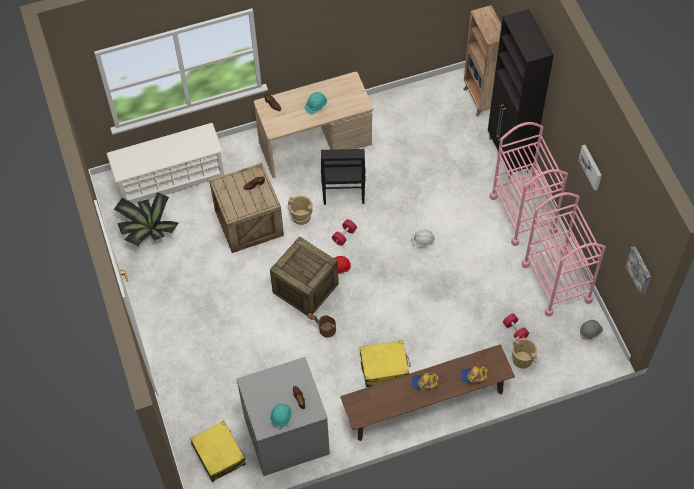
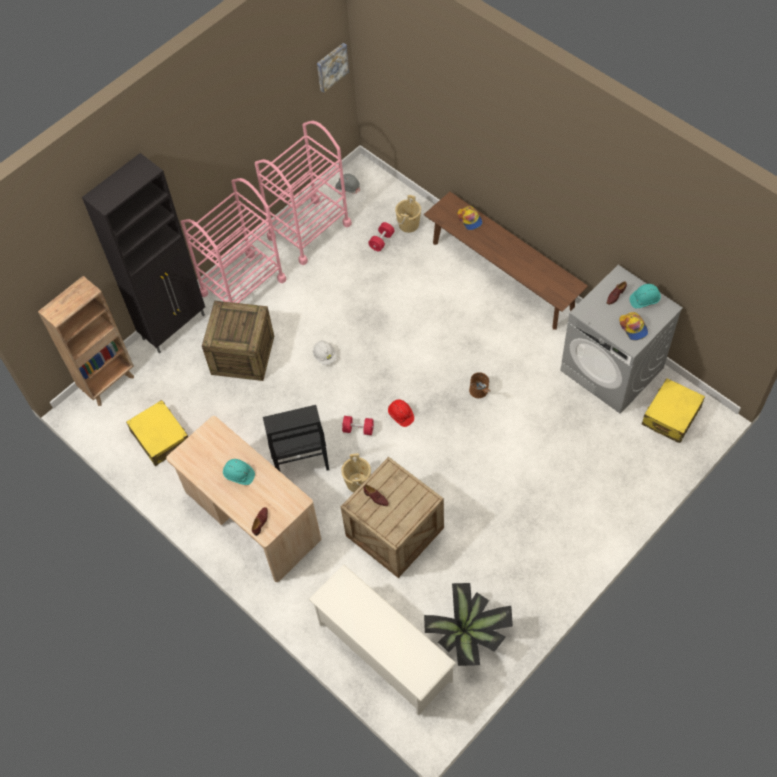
camera: 115 degrees left, 0 degrees up
(305, 288) = (443, 433): crate -> crate (243, 355)
(343, 190) = (300, 458): black chair -> black chair turned 105 degrees clockwise
(384, 367) = (487, 324): yellow suitcase -> yellow suitcase (160, 437)
(424, 382) = (502, 252): cap -> cap (633, 328)
(591, 167) = (240, 125): picture -> none

